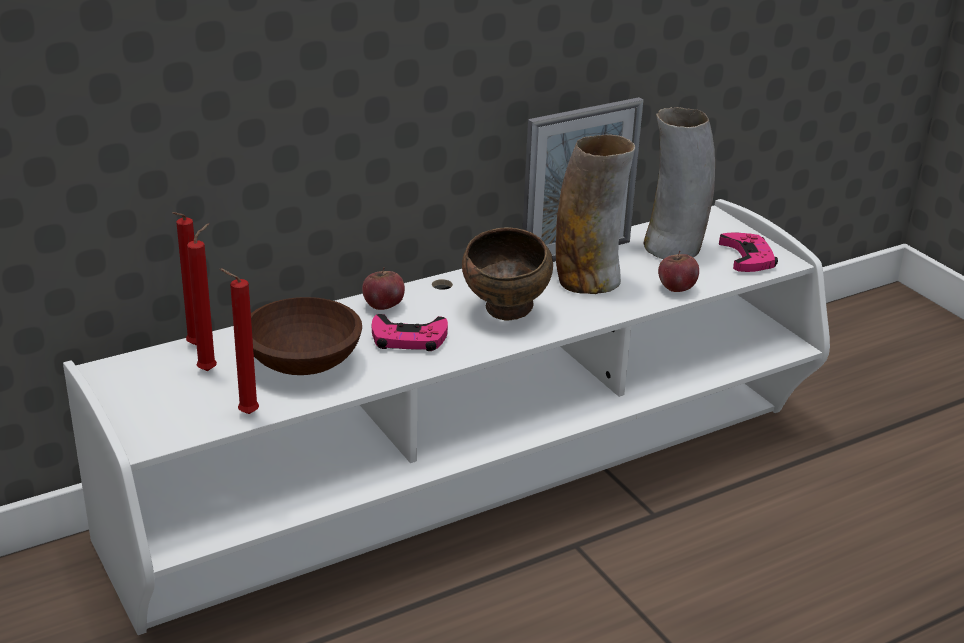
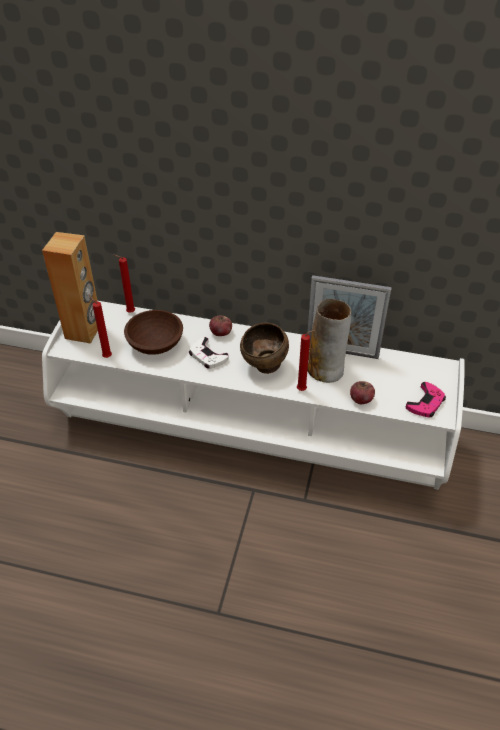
camera: 45 degrees right, 15 degrees up
(150, 403) = (84, 331): none -> brown speaker
(210, 370) = (121, 327): red candle -> red candle (303, 390)
(408, 339) = (207, 356): pink game controller -> white game controller
(674, 247) = (396, 375): vase -> none

